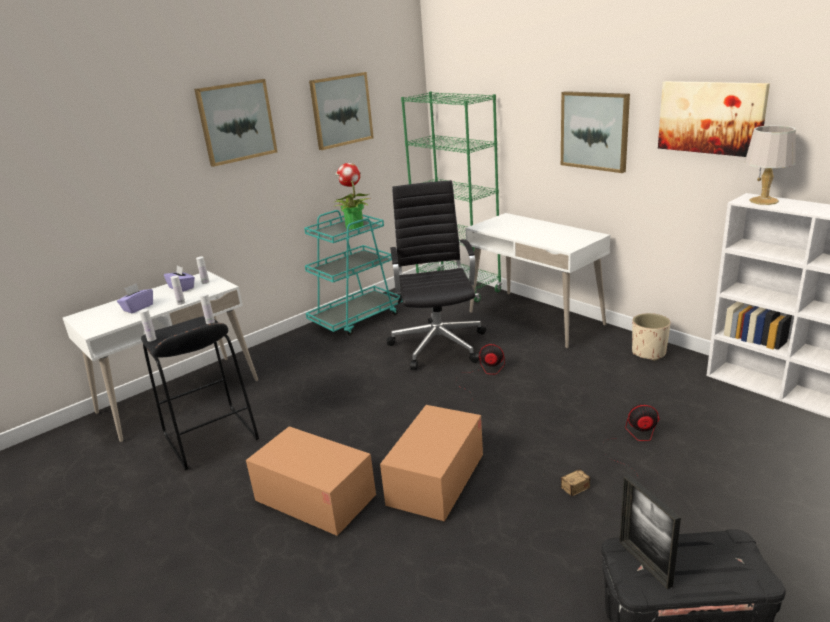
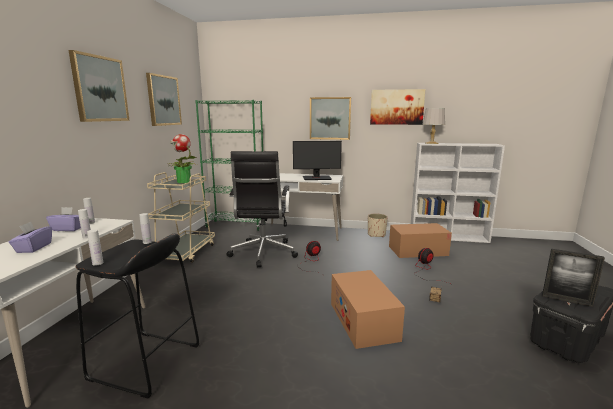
camera: 40 degrees left, 10 degrees down
(315, 497) = (301, 366): cardboard box -> cardboard box (418, 251)
(356, 318) = (185, 252): turquoise cart -> beige cart
(438, 344) = (263, 253): black office chair -> black office chair turned 135 degrees counterclockwise
(550, 238) = (316, 178): none -> monitor

